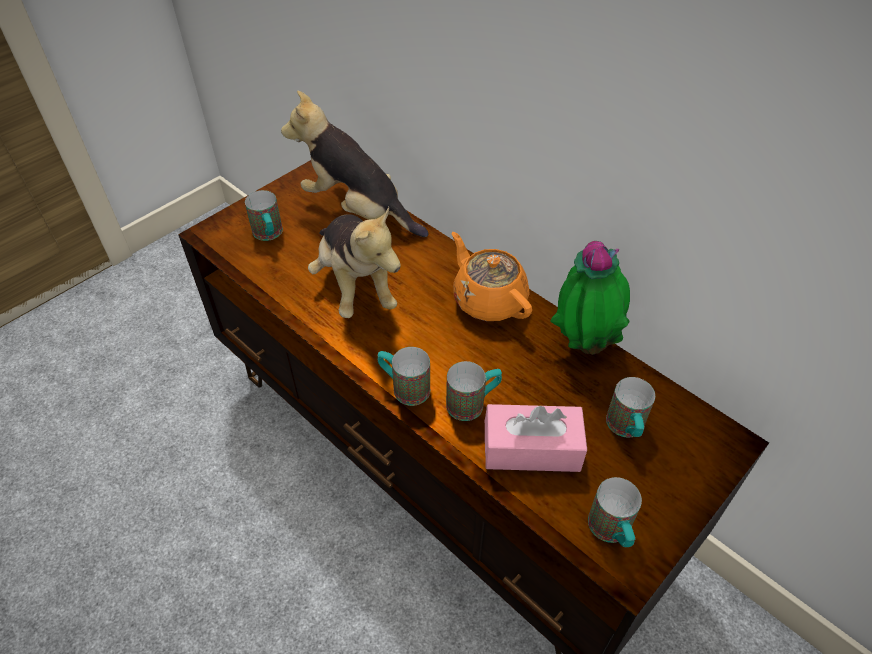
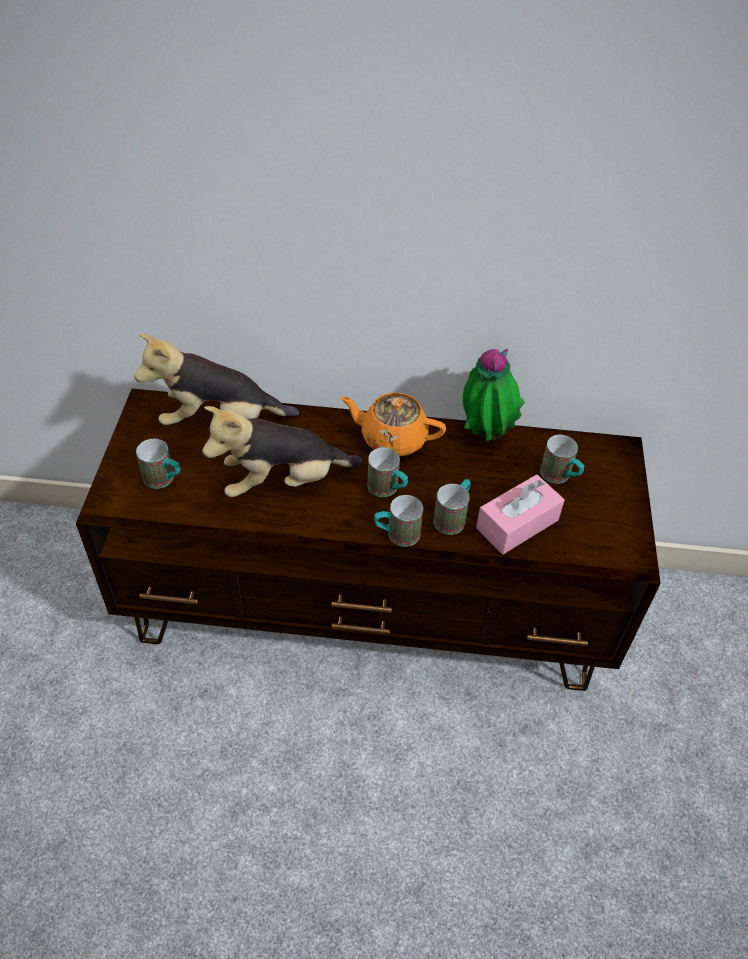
camera: 40 degrees left, 0 degrees up
(355, 286) = (282, 482): plush toy -> plush toy turned 135 degrees clockwise
(611, 532) = (607, 545): mug -> mug (387, 489)

